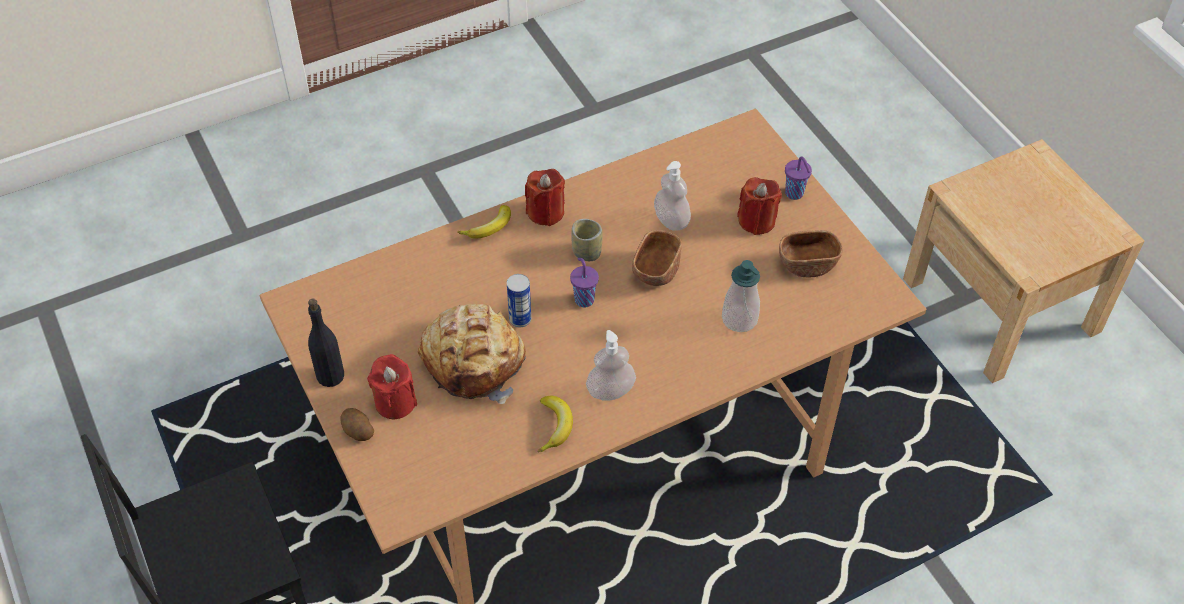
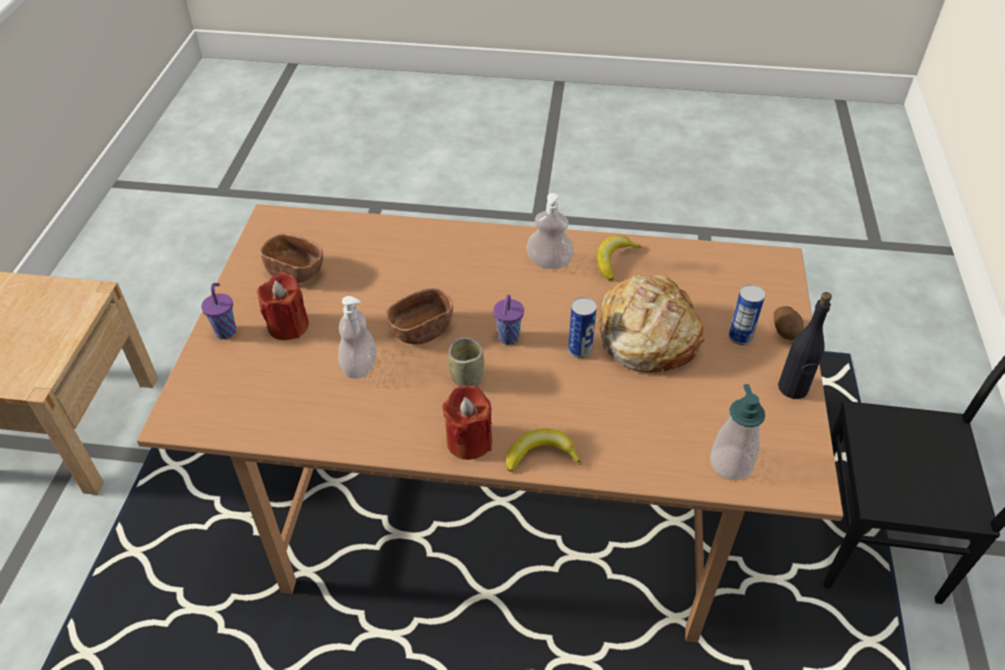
camera: 145 degrees left, 5 degrees down
(395, 402) = (740, 337): red candle -> can
(739, 319) = (397, 261): soap dispenser -> soap dispenser (731, 464)

